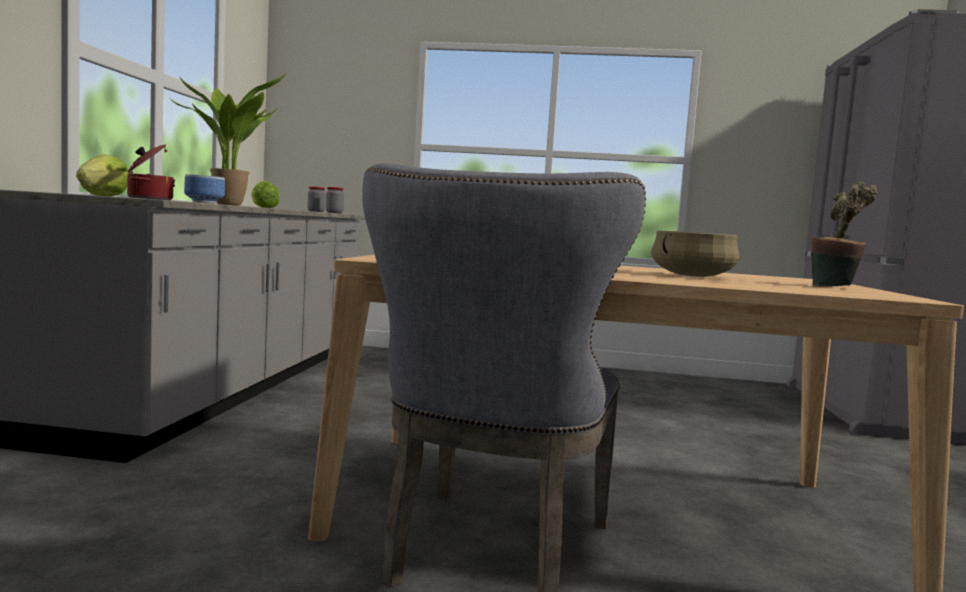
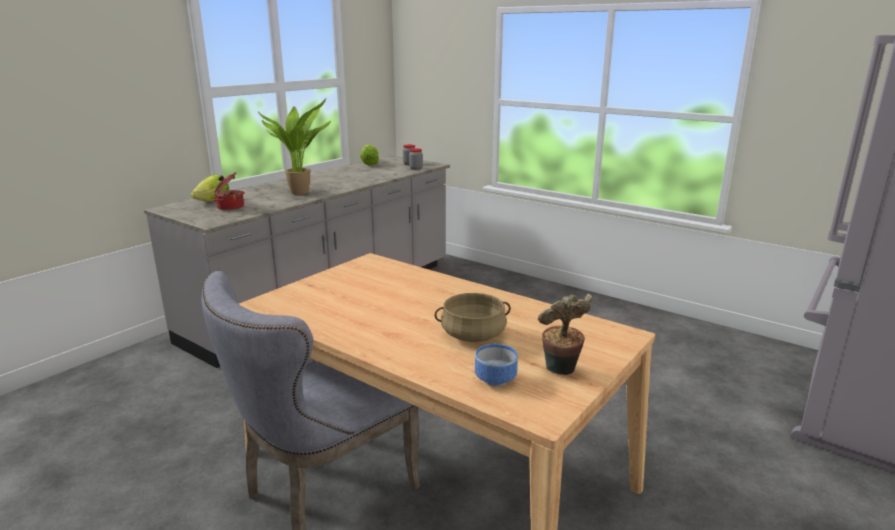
camera: 30 degrees right, 15 degrees up
(204, 202) = (259, 209): bowl -> bowl (496, 378)

